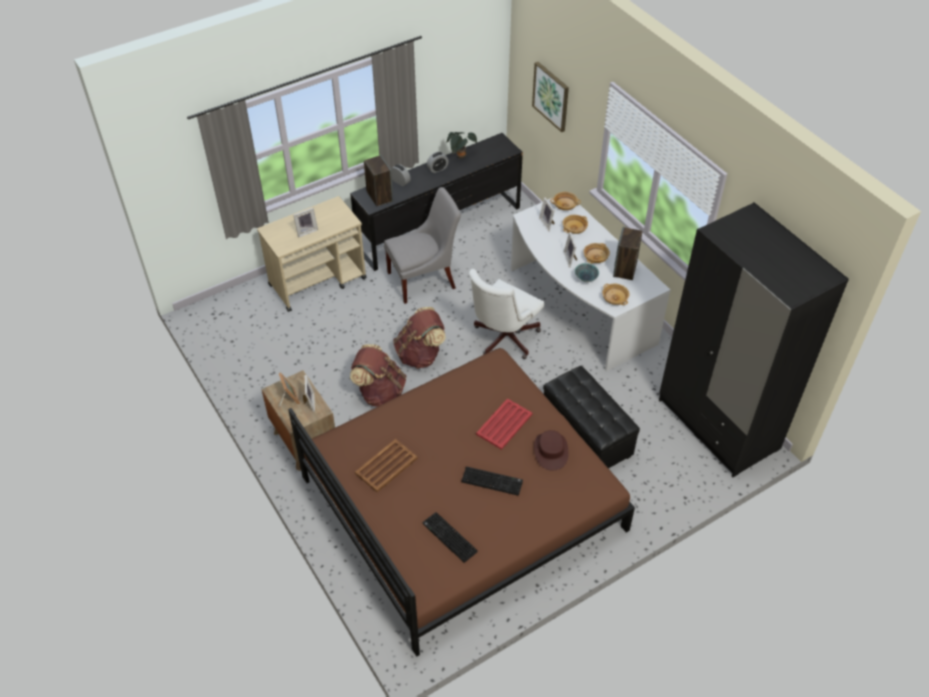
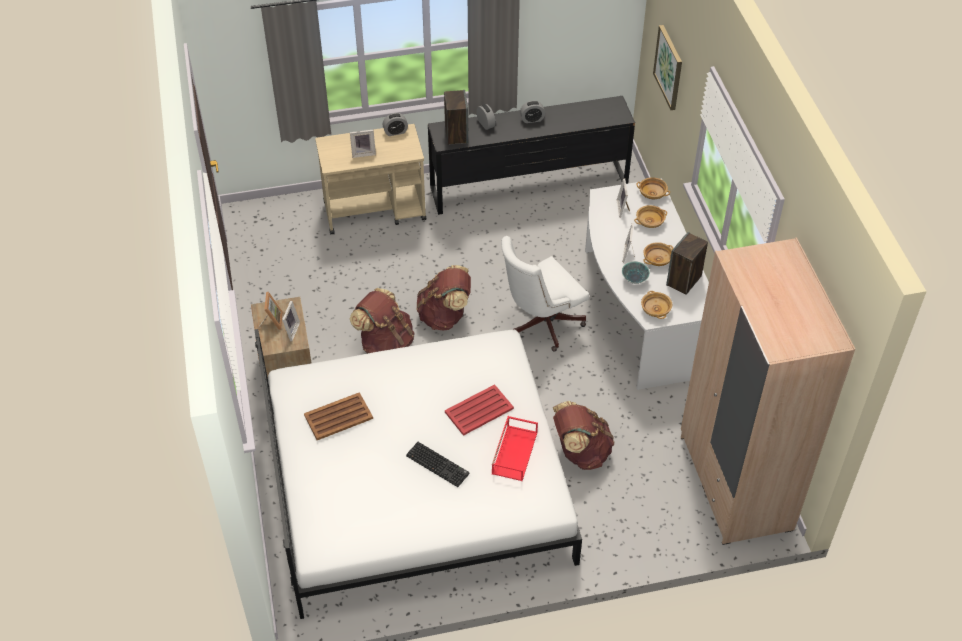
camera: 20 degrees right, 0 degrees up
(326, 206) = (395, 132): none -> alarm clock
(424, 279) = (487, 237): grey chair -> none
(448, 538) = (366, 507): keyboard -> none
(461, 157) = (564, 112): potted plant -> none
(461, 503) = (416, 481): brown bed -> white bed
(550, 451) = (514, 452): brown hat -> red tray
(585, 436) = (580, 452): black ottoman -> brown backpack
(718, 424) = (735, 483): black wardrobe -> beige wardrobe

